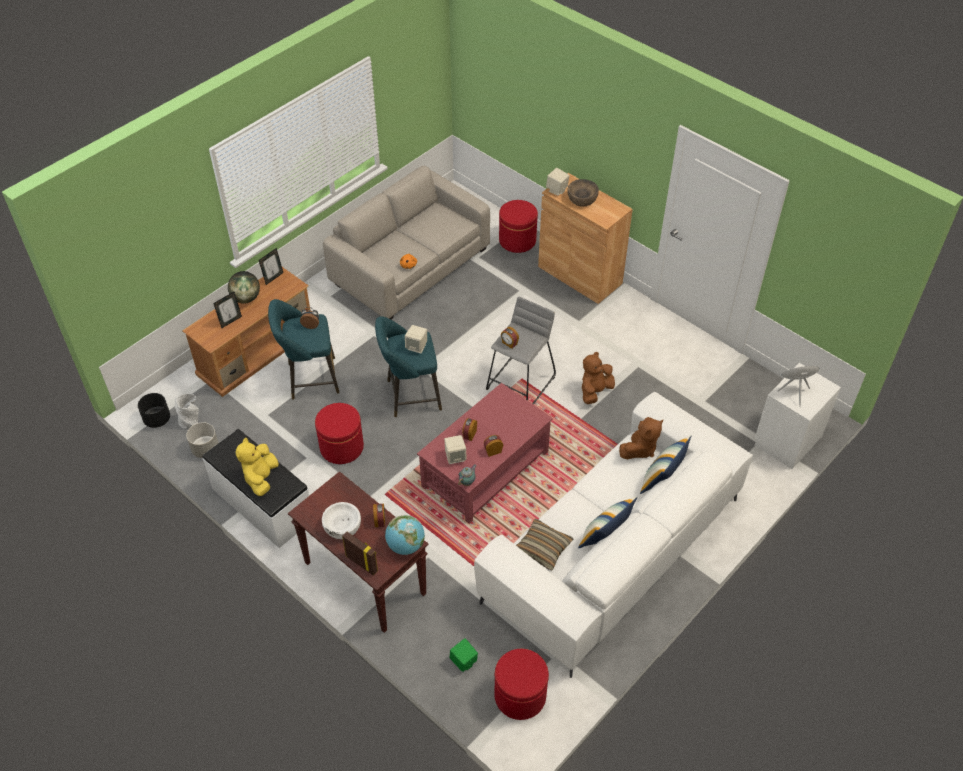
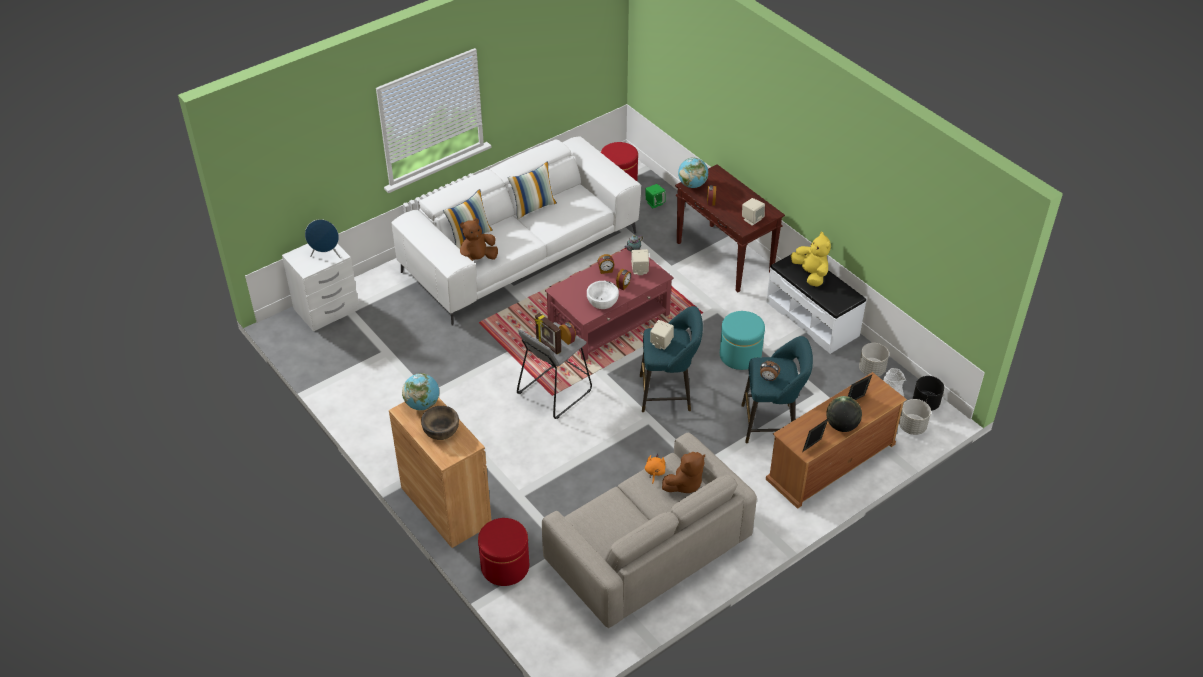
camera: 170 degrees left, 5 degrees down
(176, 393) = (912, 427): none -> grey planter
(261, 478) = (811, 274): yellow plush toy -> yellow plush toy turned 45 degrees counterclockwise
(341, 447) = (740, 355): red ottoman -> turquoise ottoman
(342, 527) = (740, 201): white bowl -> white bowl (602, 301)
(362, 563) = (726, 178): picture frame -> picture frame (548, 345)
(543, 548) = (583, 206): pillow -> none
(557, 190) = (465, 446): beige speaker -> beige speaker (752, 219)
(595, 391) = (483, 374): brown plush toy -> brown plush toy (685, 484)
(606, 215) = (422, 404): none -> globe

